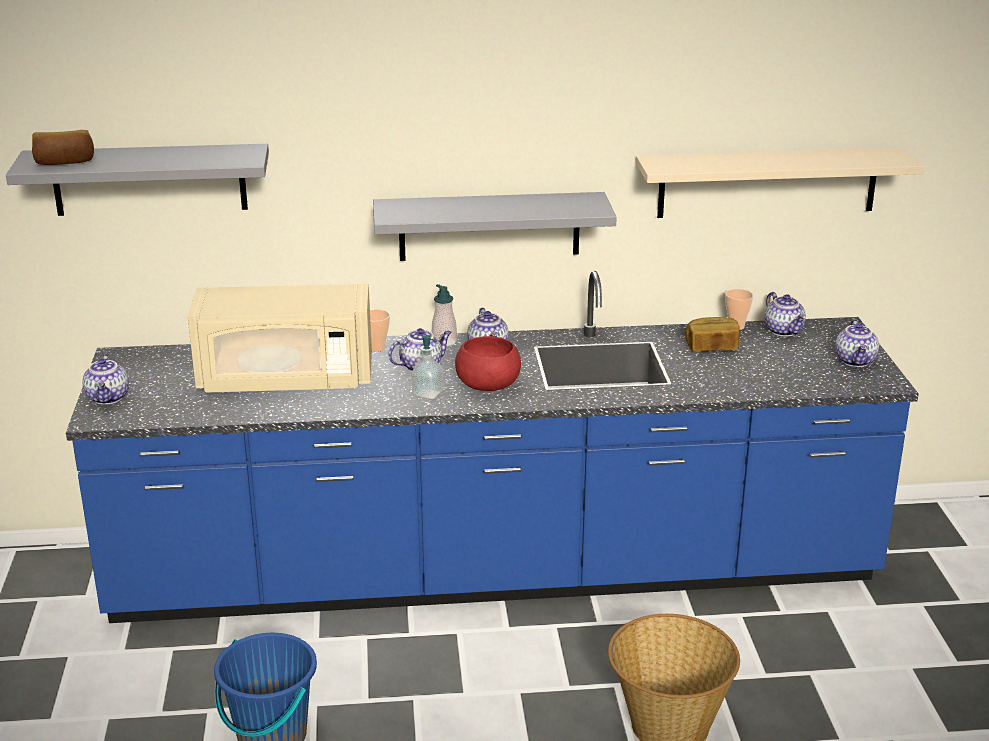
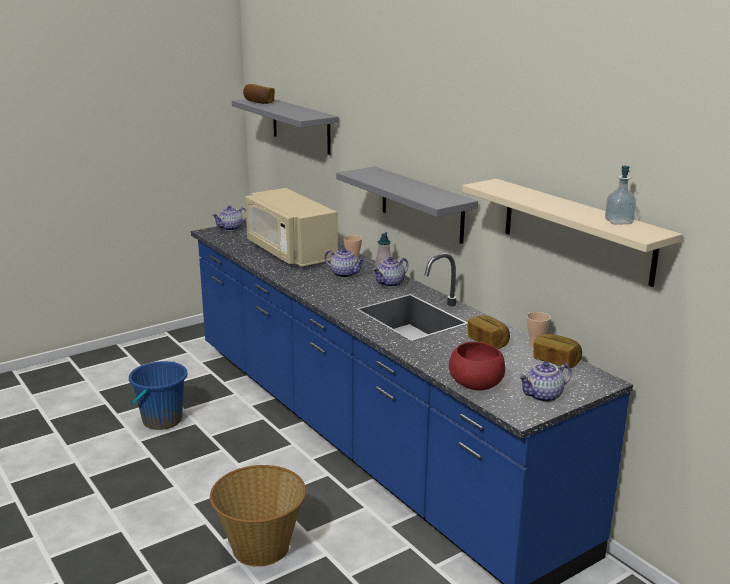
camera: 60 degrees right, 5 degrees down
(427, 393) = (313, 283): soap dispenser -> soap dispenser (618, 222)
(489, 384) = (343, 294): red bowl -> red bowl (476, 384)
(784, 331) = (556, 361): teapot -> bread

